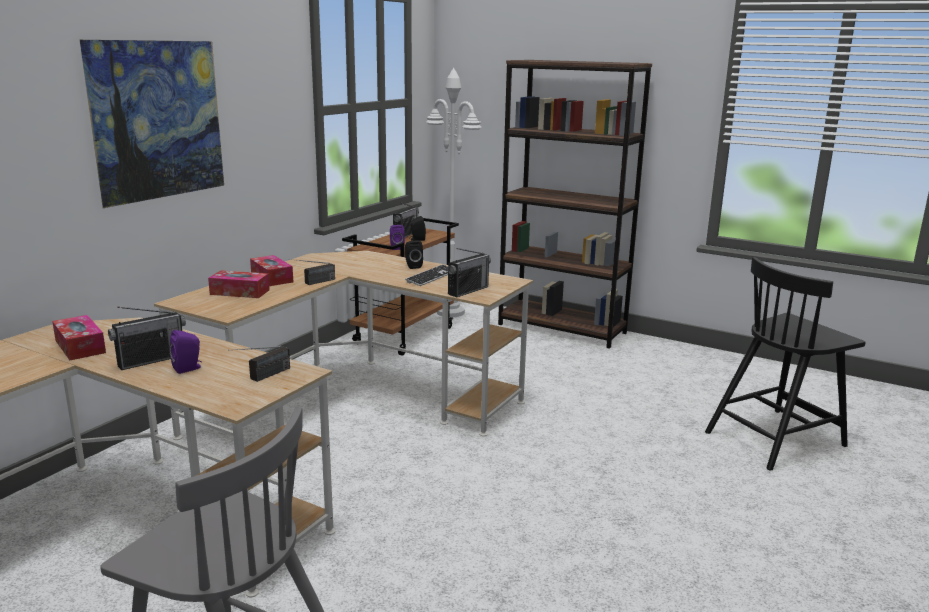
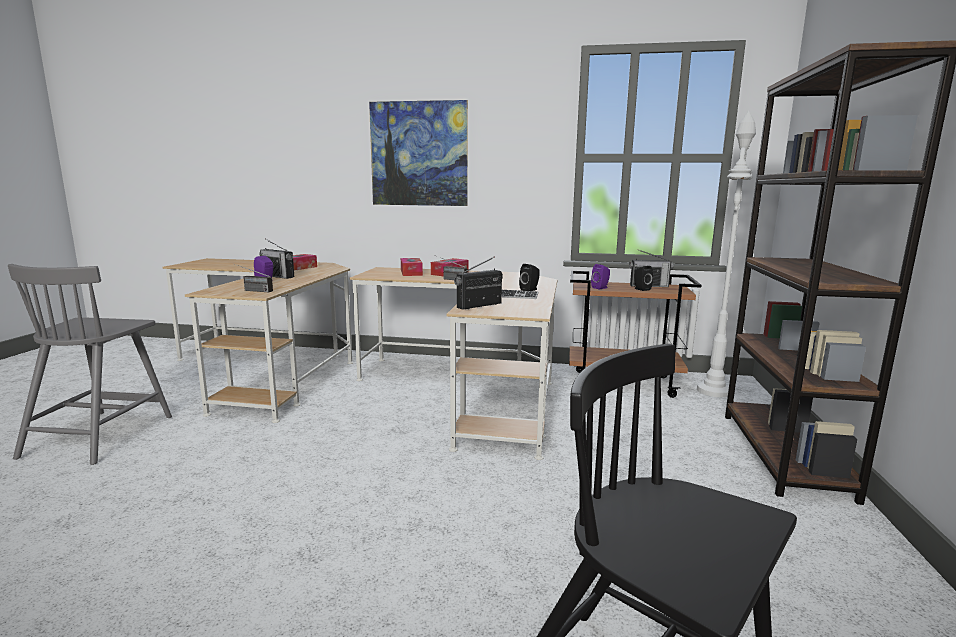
camera: 70 degrees right, 5 degrees down
(468, 291) = (479, 306): radio -> radio turned 120 degrees clockwise

